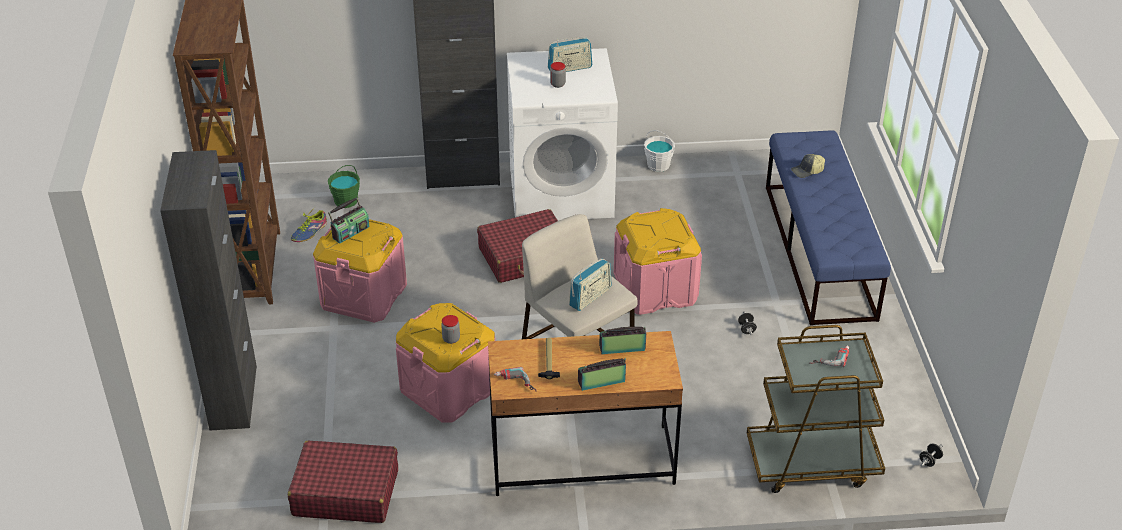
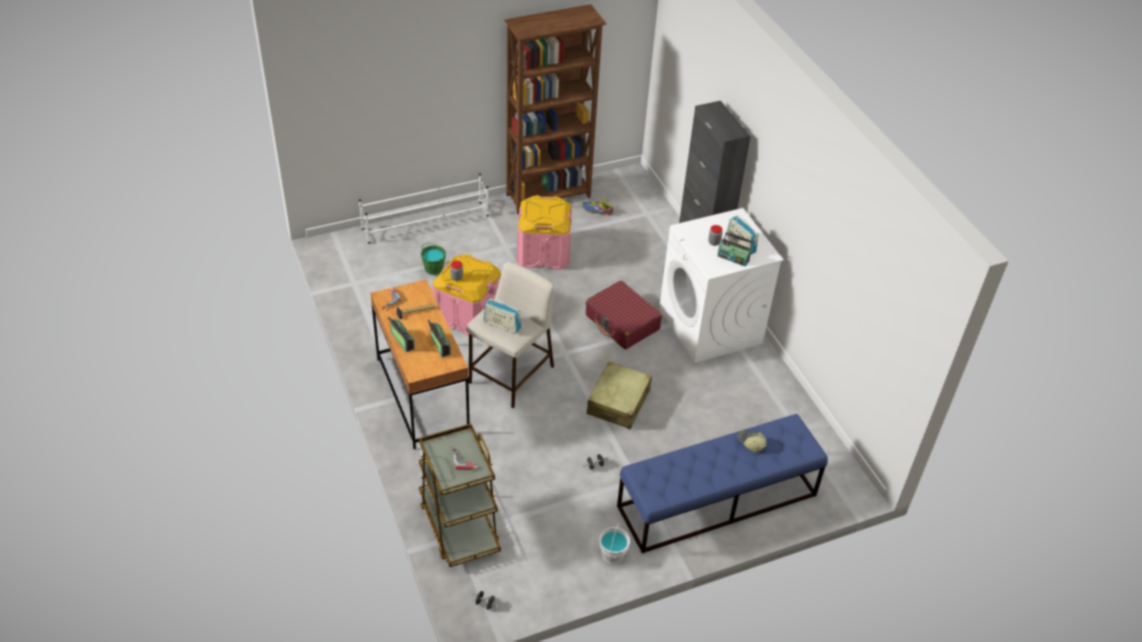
camera: 70 degrees right, 5 degrees up
(233, 397) = (426, 222): black cabinet -> white shoe rack
(345, 492) = (361, 291): red suitcase -> none
(346, 201) = (639, 218): green bucket -> green bucket (433, 269)
(350, 232) = (547, 206): radio -> radio (733, 258)
(655, 289) = (618, 402): pink storage box -> beige suitcase
(658, 165) = (779, 377): white bucket -> white bucket (613, 554)

